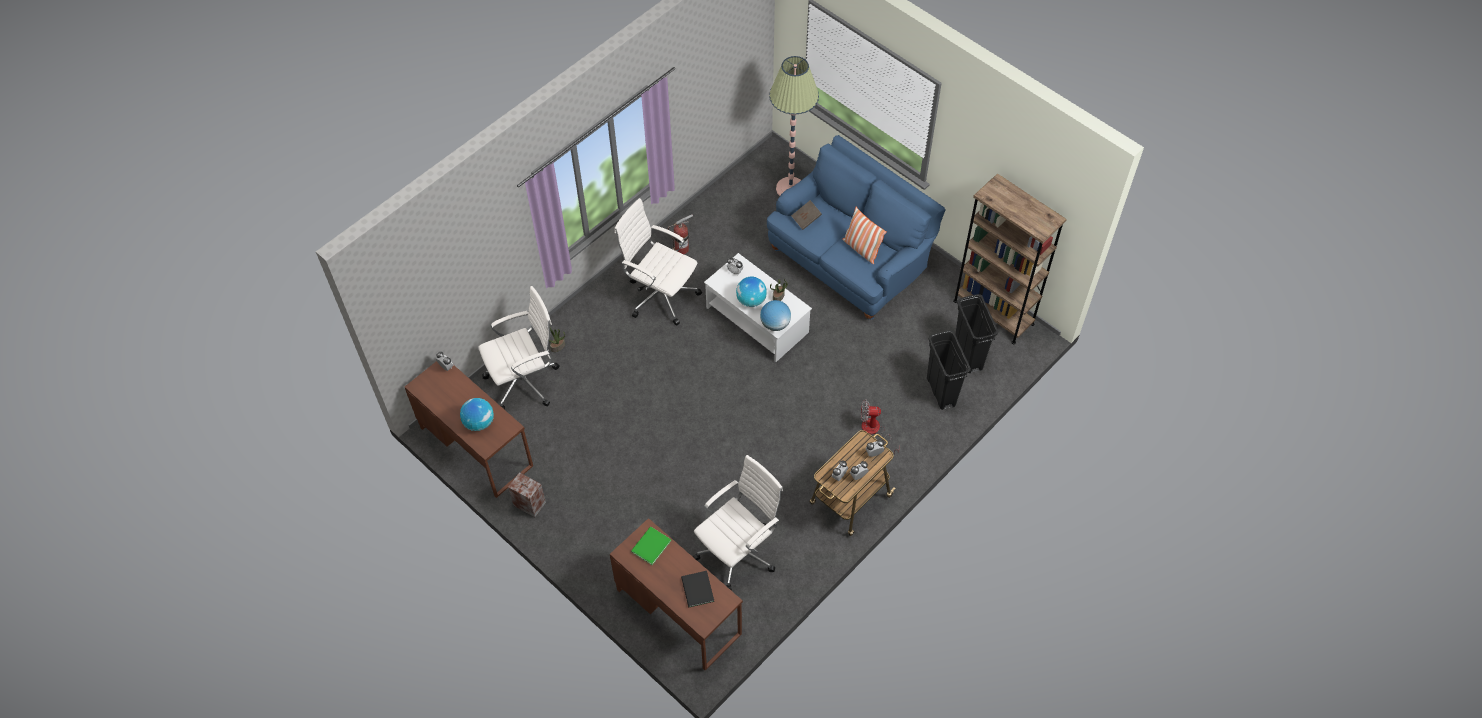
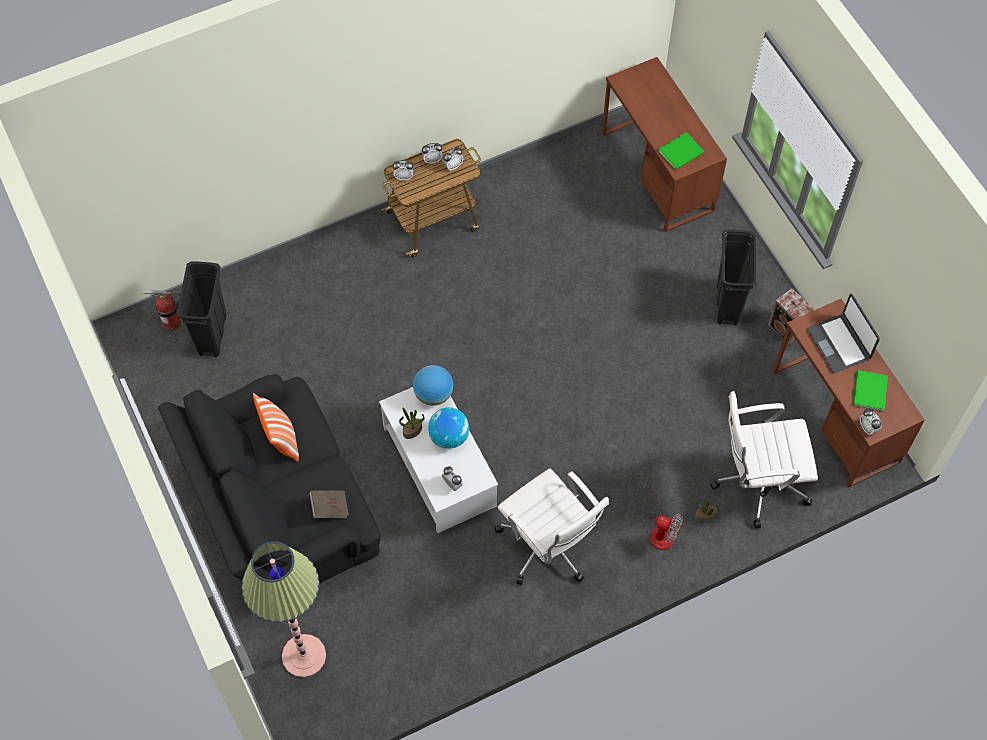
camera: 160 degrees left, 5 degrees up
(450, 393) = (868, 392): none -> green book
(479, 422) = (839, 344): globe -> laptop
(681, 249) = (495, 607): fire extinguisher -> fire extinguisher (171, 322)
(697, 590) = (648, 98): black book -> none
(738, 551) = (573, 208): white office chair -> none
(850, 260) = (281, 511): blue sofa -> black sofa
(874, 431) = (368, 283): fan -> fan (659, 530)
(941, 391) = (269, 304): black trash can -> black trash can (727, 304)
(993, 312) = (148, 378): brown bookcase -> none

